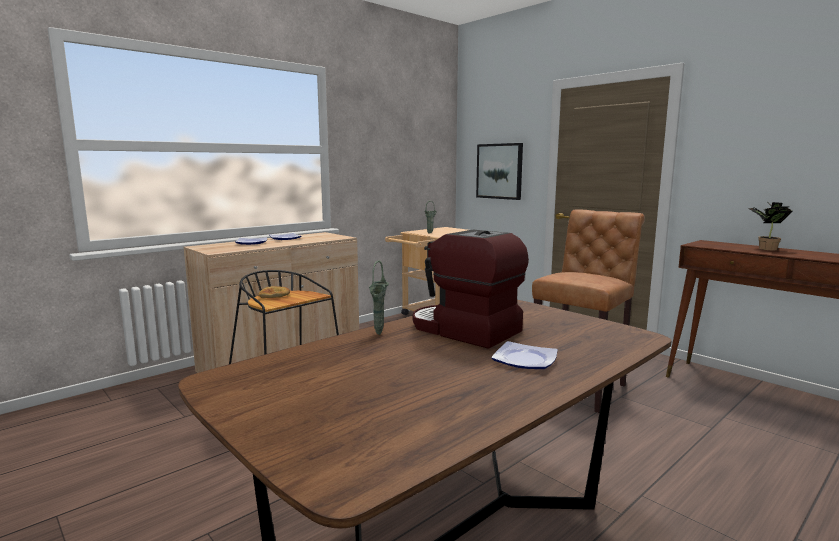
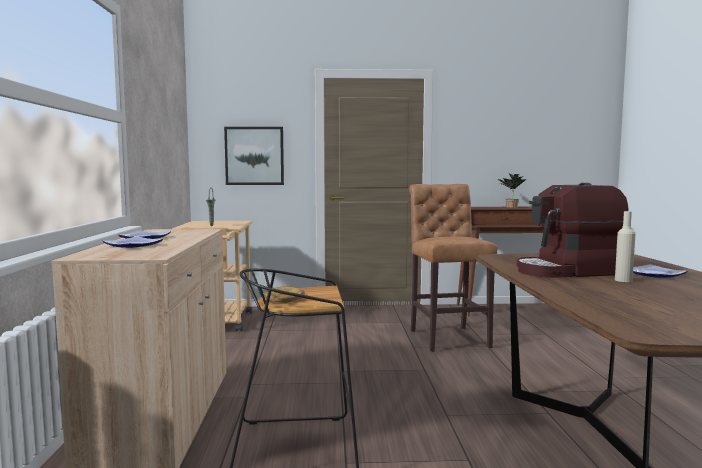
camera: 50 degrees left, 5 degrees down
(378, 334) = (552, 285): green vase -> none
(455, 352) = (623, 280): none -> beige bottle

